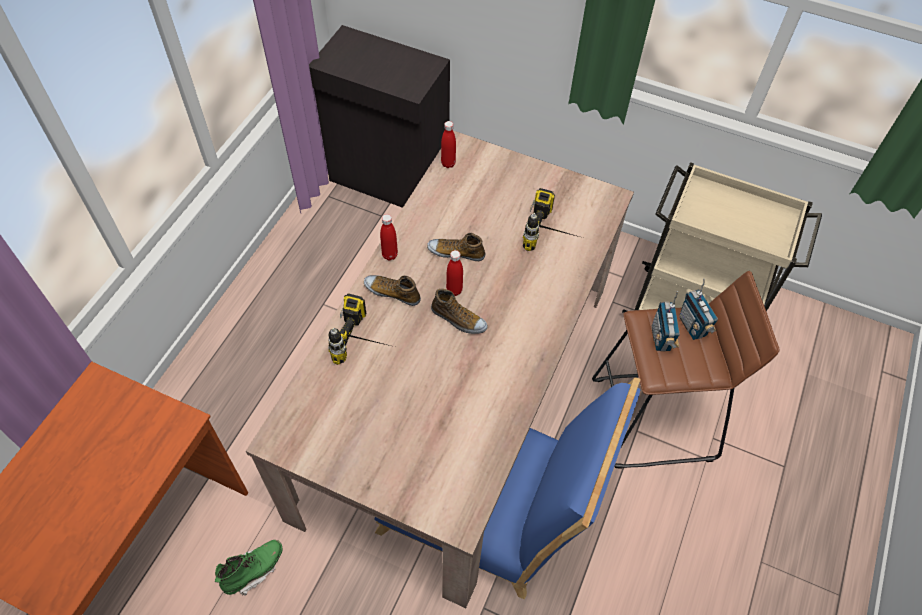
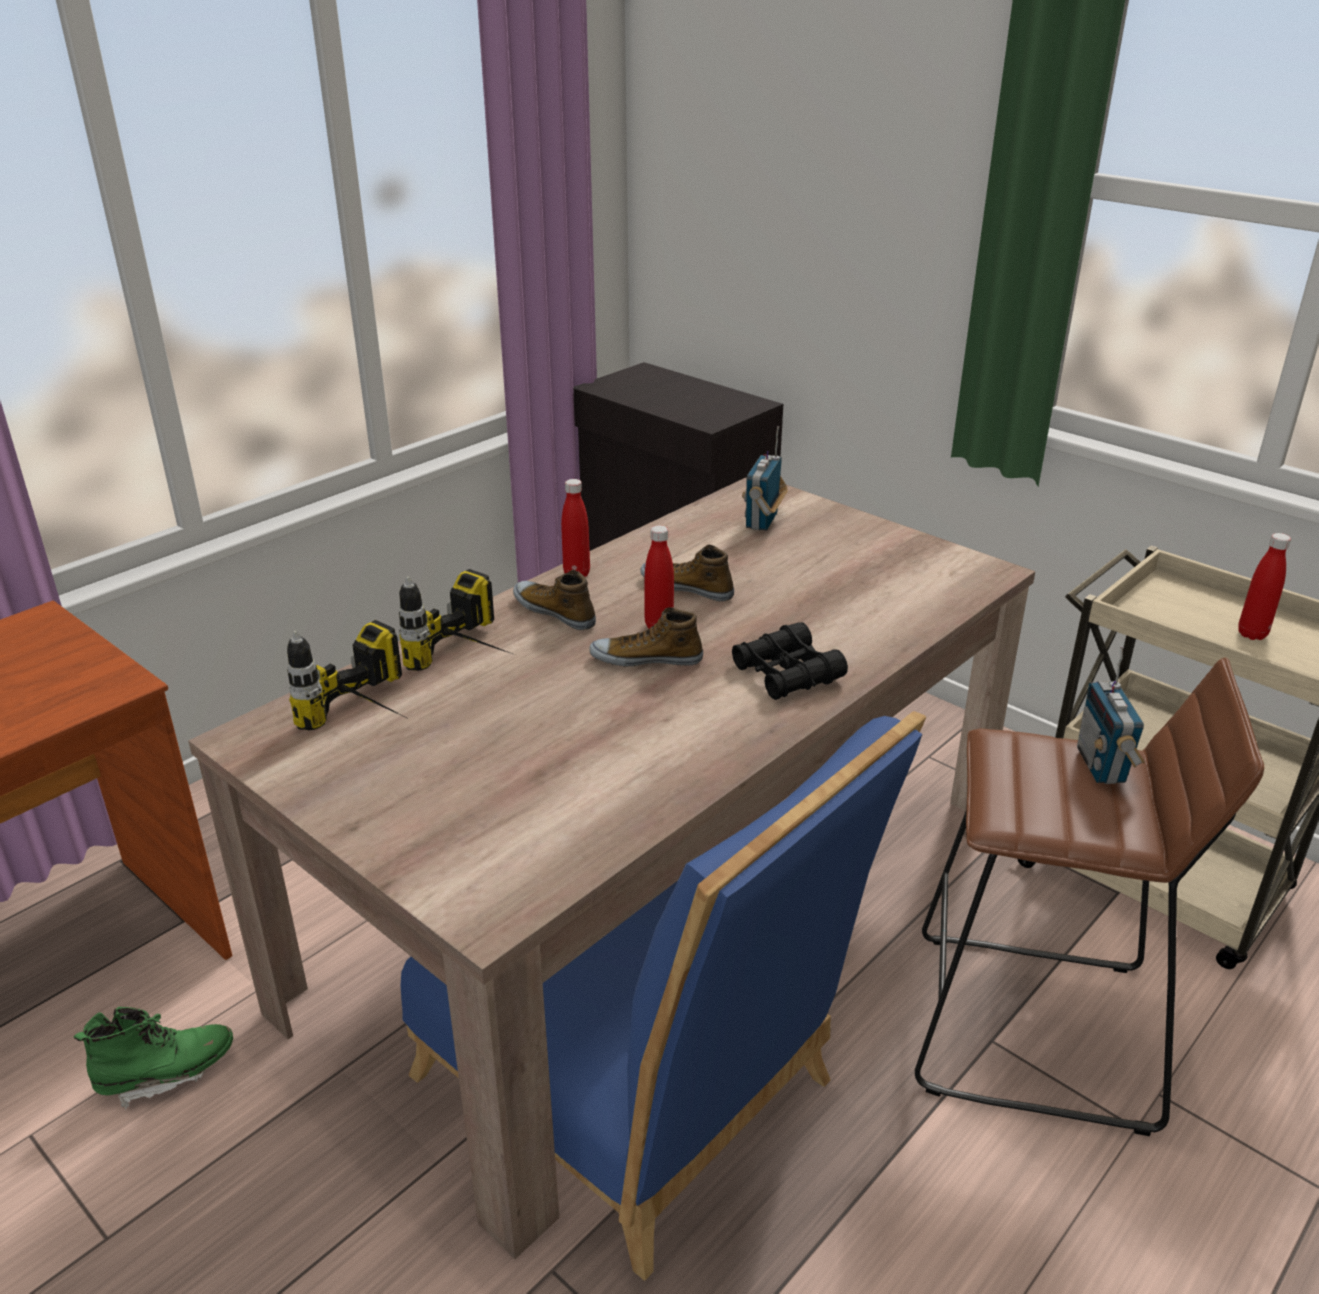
camera: 20 degrees right, 25 degrees down
(448, 163) = (727, 501): red bottle -> red bottle (1252, 634)
(458, 319) = (646, 658): shoe -> shoe turned 135 degrees clockwise
(534, 312) = (787, 673): none -> black binoculars
(554, 236) = (866, 596): power drill -> power drill (374, 719)
(661, 338) = (1031, 770): radio -> radio (763, 521)

